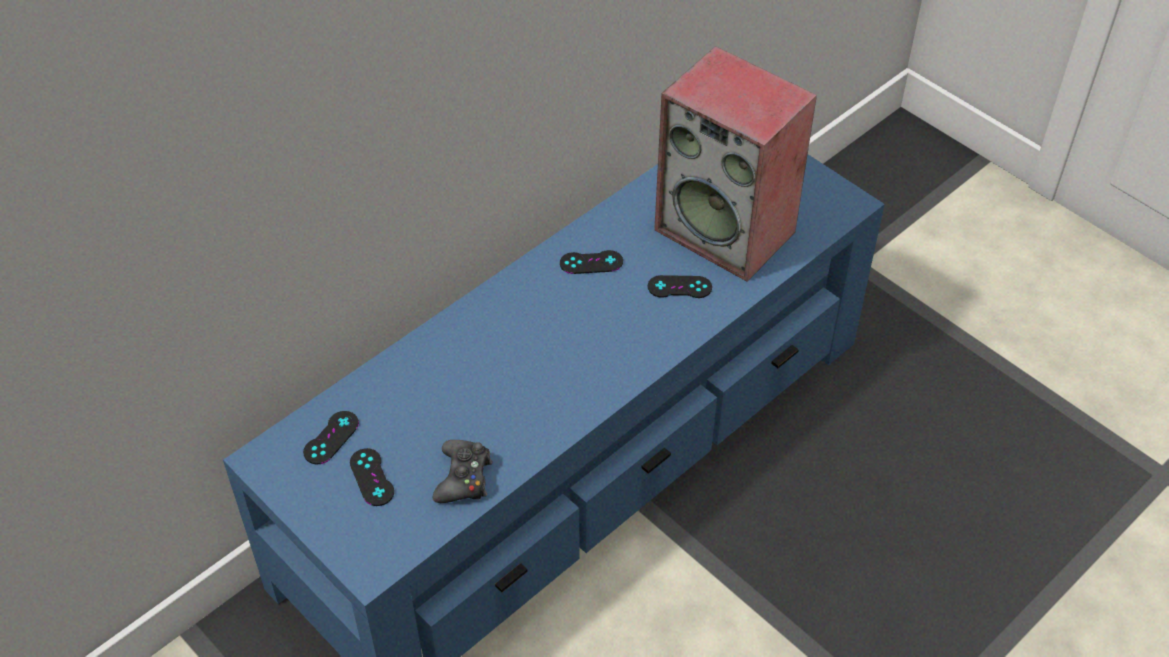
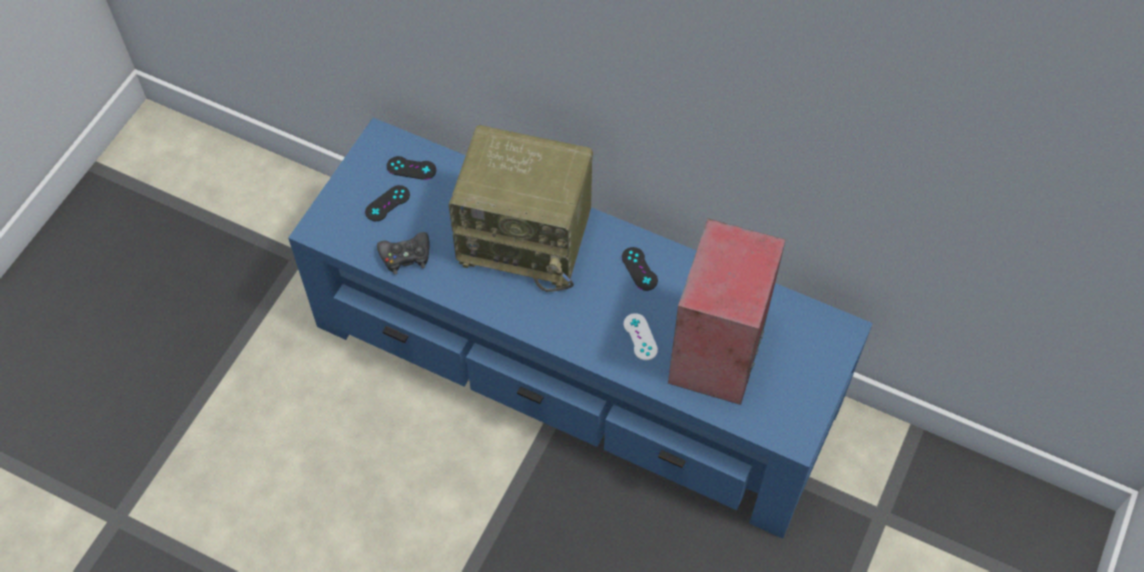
camera: 70 degrees right, 10 degrees up
(498, 349) = (527, 237): none -> radio
(679, 287) = (640, 337): black game controller -> white game controller

